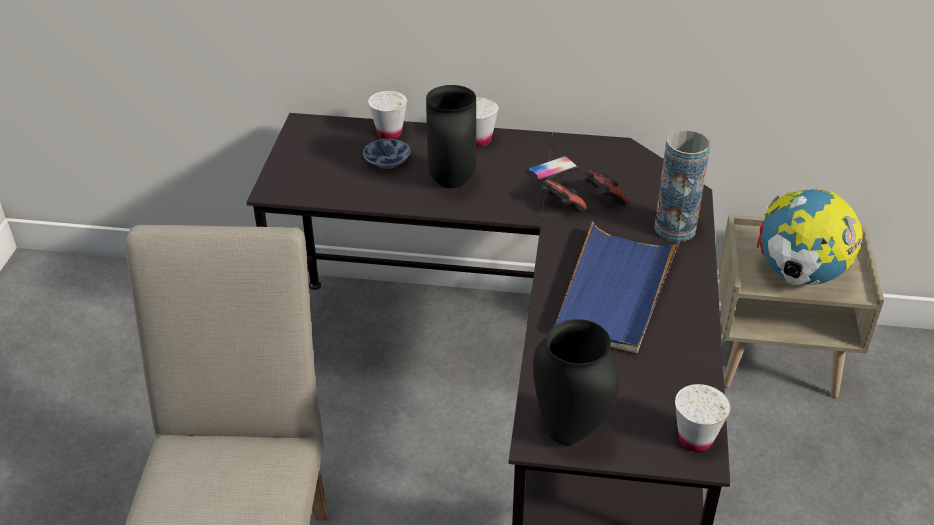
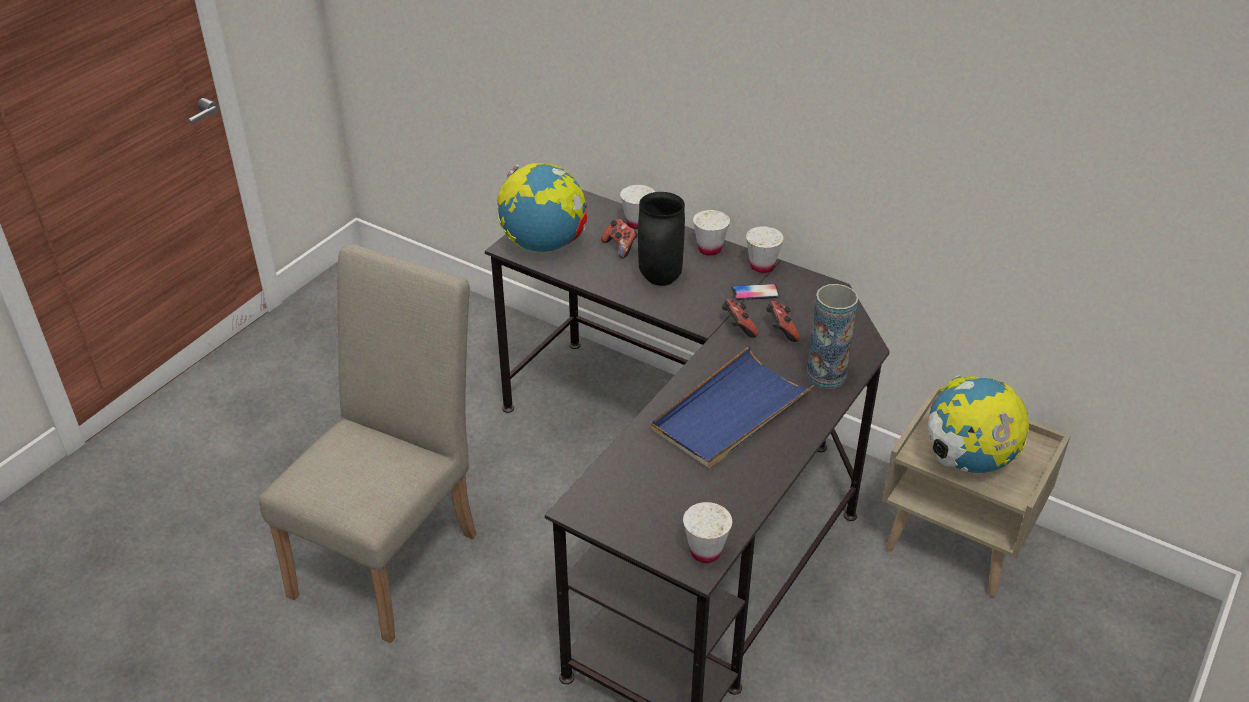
camera: 25 degrees right, 0 degrees up
(308, 179) = (544, 245): none -> globe
(389, 161) = (620, 247): bowl -> game controller
(540, 143) = (762, 266): none -> white cup
(568, 434) = (605, 511): black vase -> none

